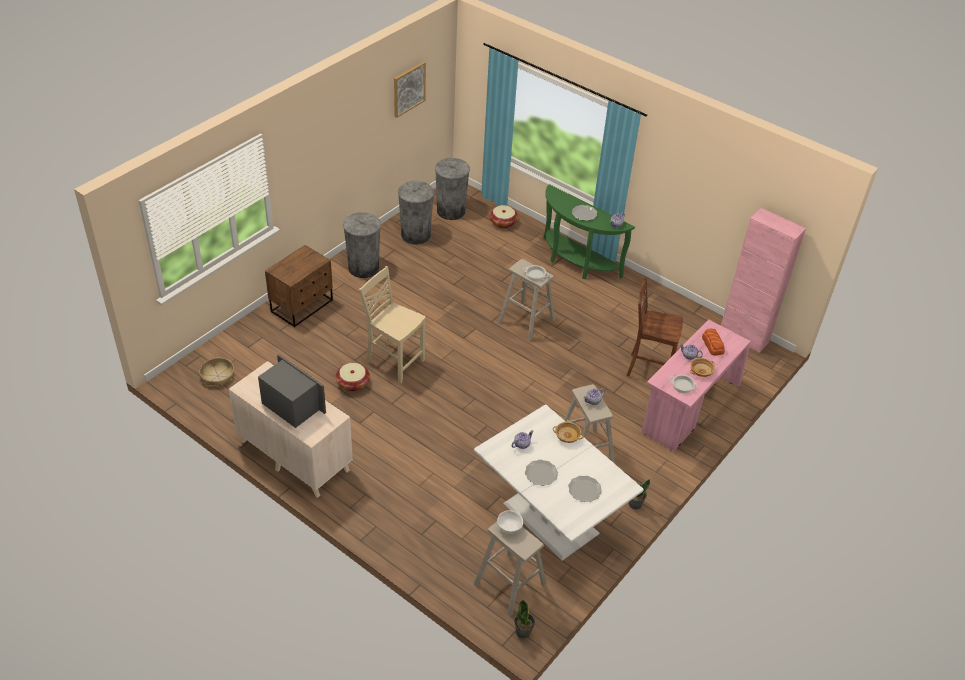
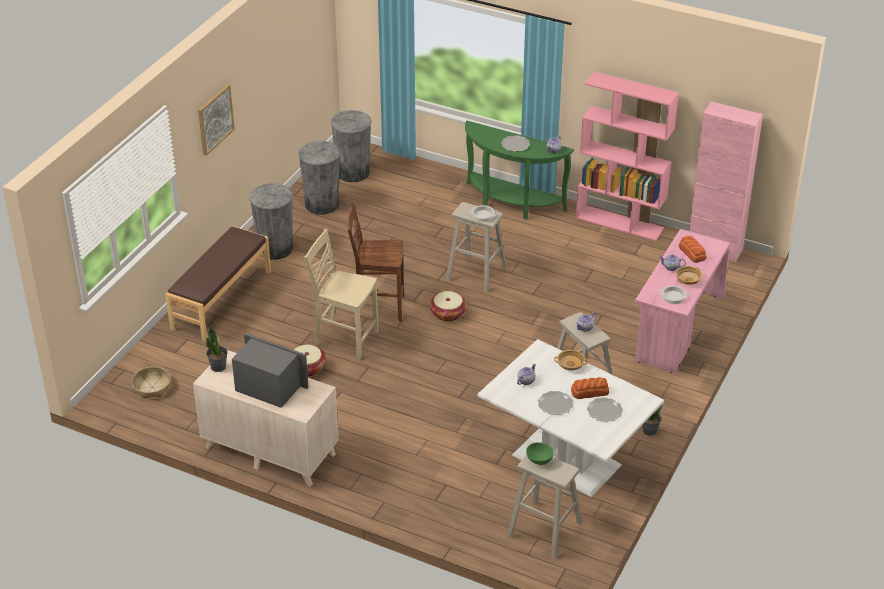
camera: 10 degrees left, 5 degrees down
(302, 306) = (221, 300): brown nightstand -> brown bench
(408, 89) = (294, 38): picture -> picture (215, 119)
(503, 223) = (416, 175): basket -> basket (448, 314)
(509, 527) = (539, 460): white bowl -> green bowl
(523, 631) = (572, 569): potted plant -> potted plant (218, 367)
(576, 467) = (589, 391): none -> bread
(648, 369) = (623, 298): brown chair -> brown chair (378, 307)
(666, 297) = (620, 223): none -> pink bookcase

